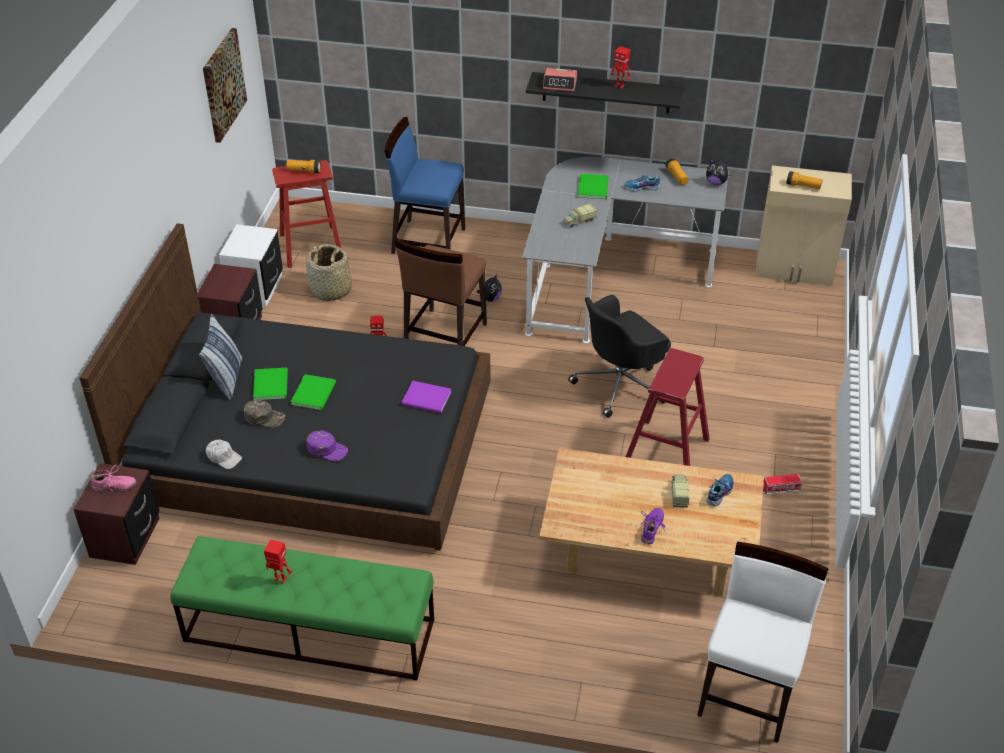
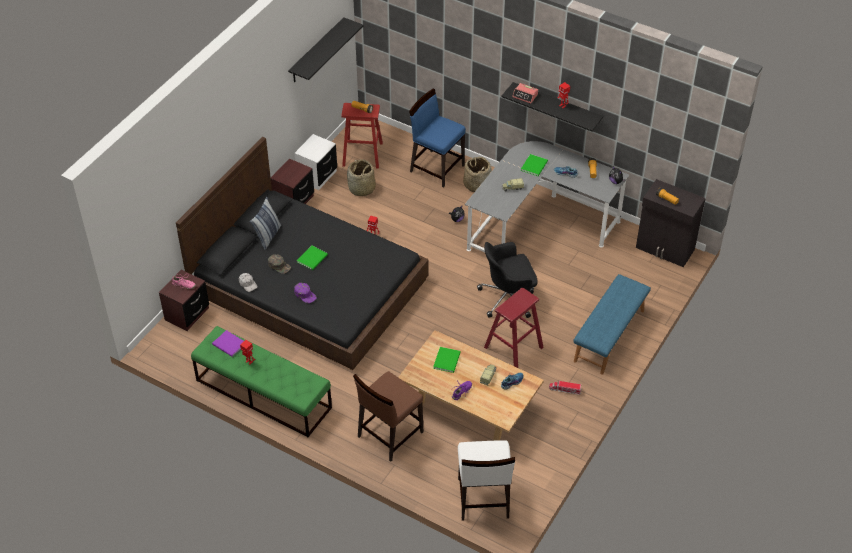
camera: 20 degrees right, 5 degrees up
(223, 84) = (317, 51): picture -> black shelf
(272, 384) = (291, 246): green book -> green book (447, 360)
(427, 399) = (374, 279): purple book -> purple book (229, 345)
(444, 336) = (416, 238): brown chair -> brown chair (389, 434)
(495, 248) = (477, 184): none -> basket
(749, 693) = (482, 498): white chair -> white chair turned 135 degrees clockwise
(791, 398) = (609, 336): none -> blue bench
(795, 269) = (665, 249): beige cabinet -> black cabinet

